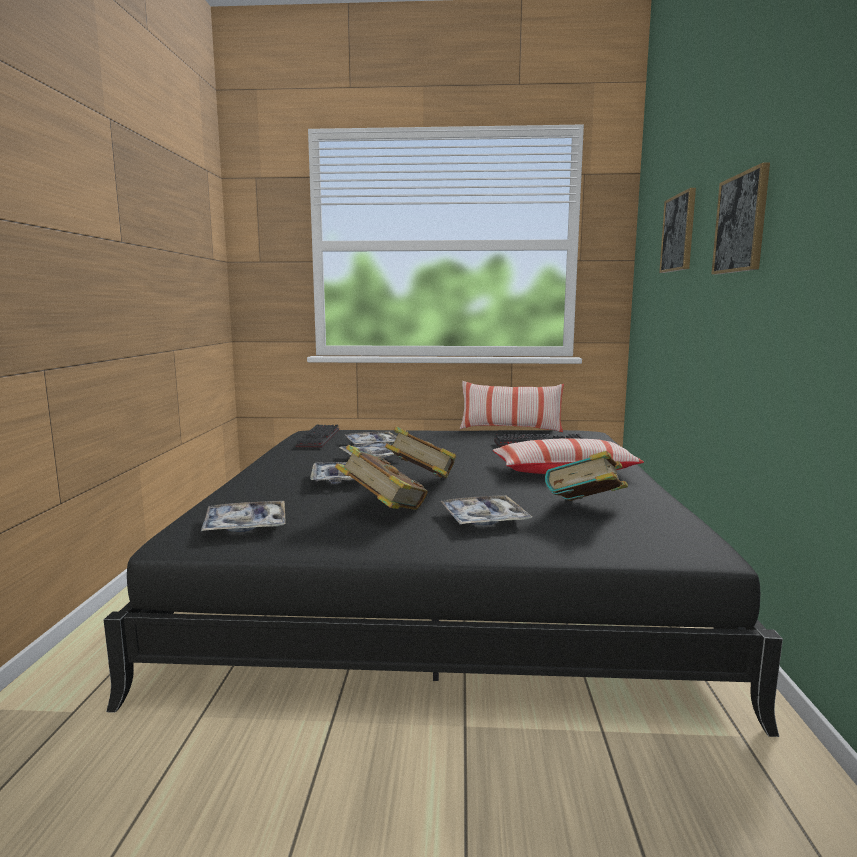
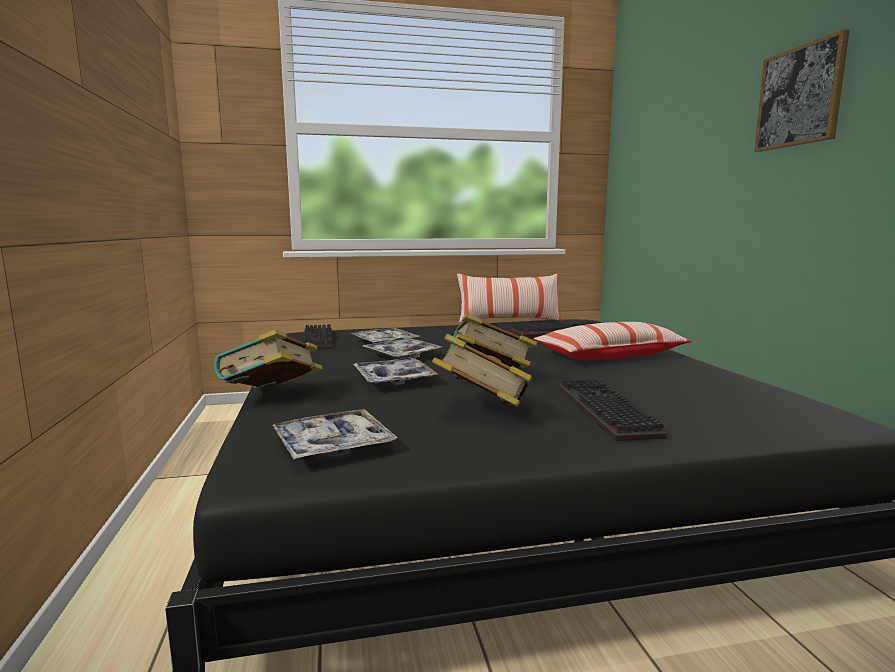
camera: 15 degrees left, 0 degrees up
(484, 519) = (601, 410): tray -> keyboard
(585, 510) = (684, 391): book -> book (272, 397)
(679, 233) = (687, 119): picture -> none

